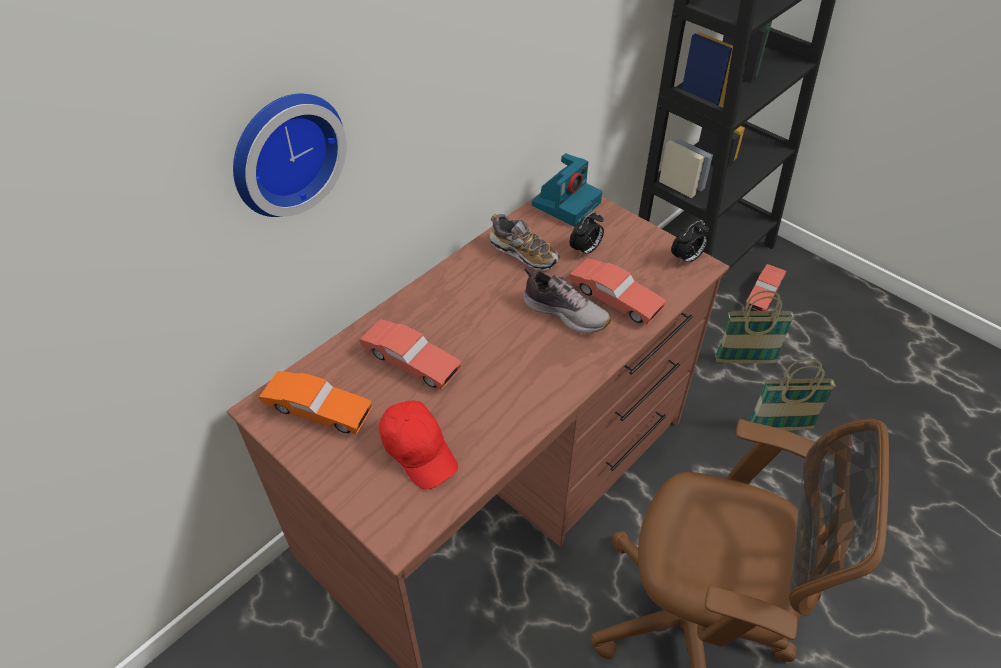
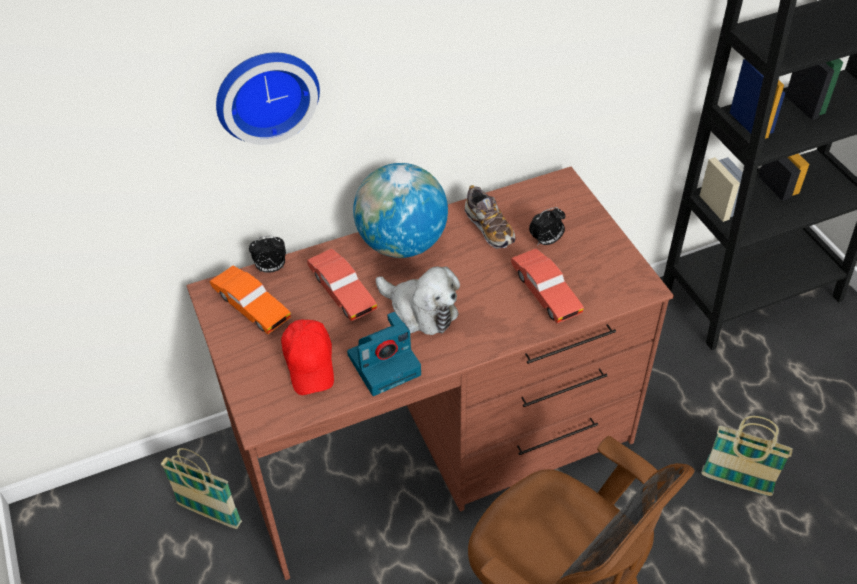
camera: 25 degrees right, 0 degrees up
(445, 293) = (402, 243): none -> globe
(504, 355) = (420, 311): none -> plush toy
(565, 312) = (494, 291): shoe -> none
(566, 203) = (556, 192): camera -> camera (385, 363)
(686, 259) = (636, 277): alarm clock -> alarm clock (271, 269)
(745, 360) = (739, 406): basket -> basket (209, 514)
(763, 294) = (800, 346): red toy car -> none

